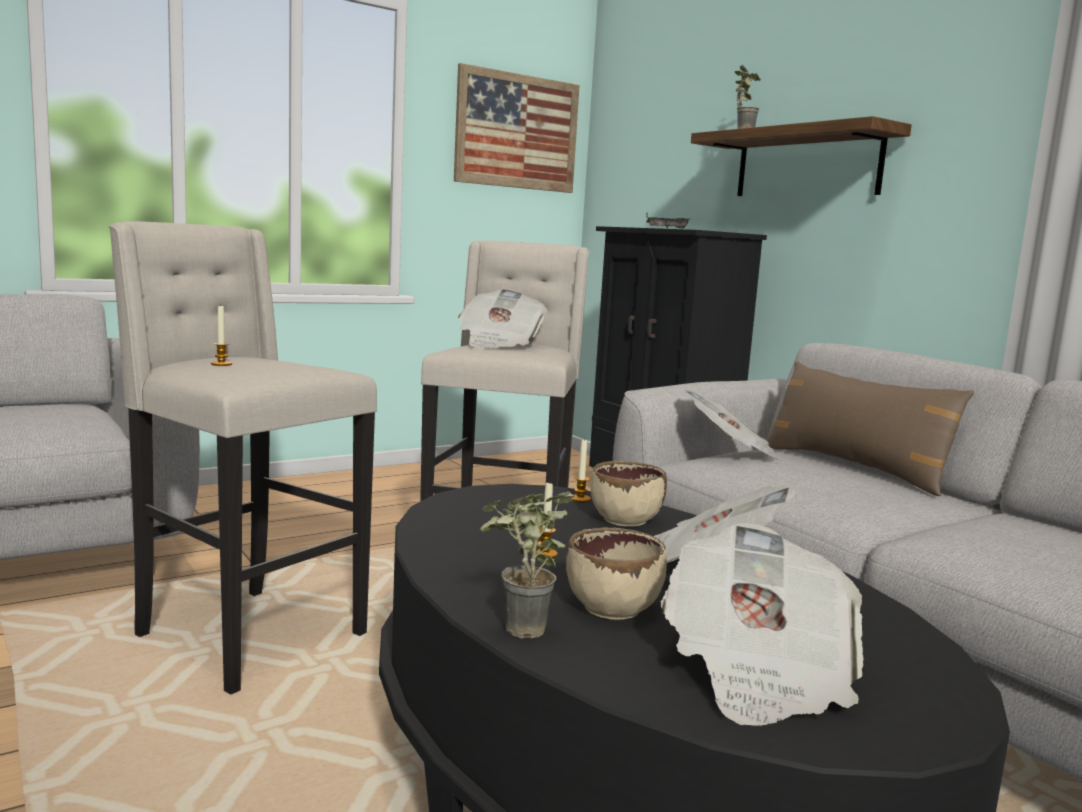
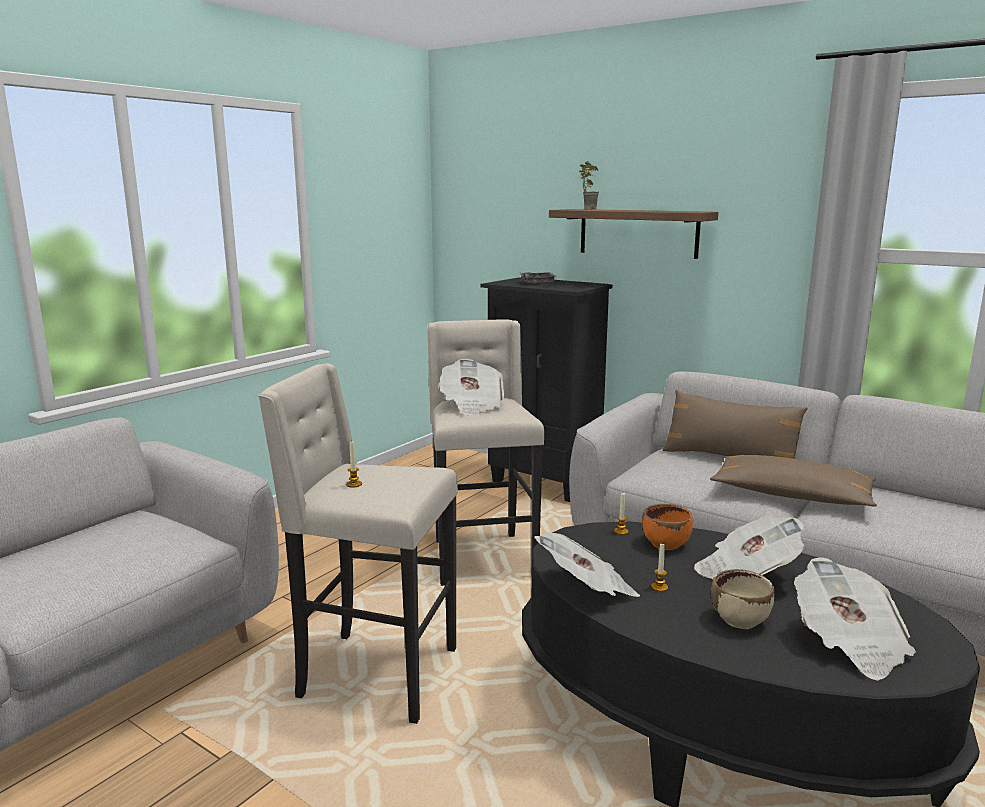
camera: 20 degrees left, 5 degrees up
(516, 634) = (719, 654): potted plant -> none
(517, 131) = (384, 200): picture -> none
(625, 520) = (666, 544): beige bowl -> orange bowl
(731, 452) = (654, 462): newspaper -> newspaper (586, 590)
(904, 512) = (791, 495): none -> brown pillow

